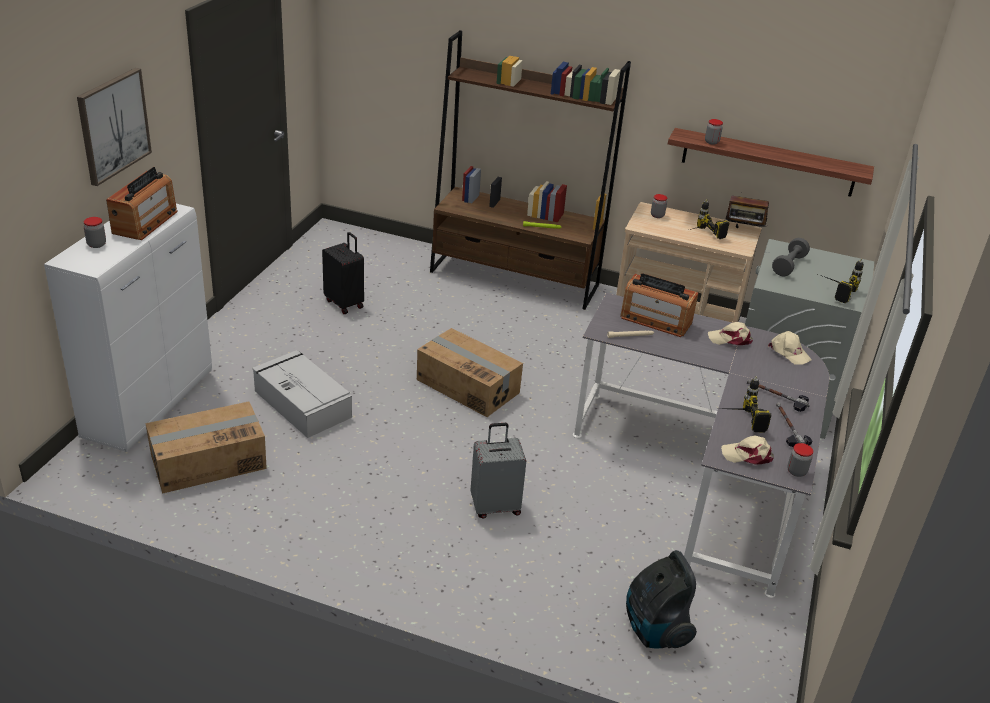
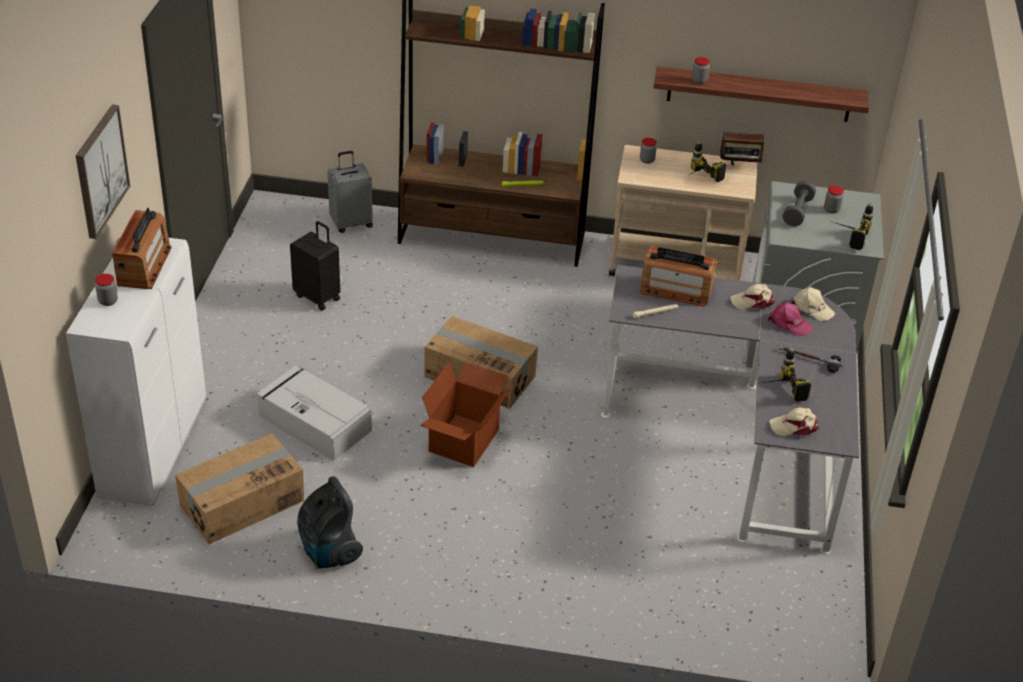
camera: 10 degrees left, 5 degrees up
(436, 439) = (465, 441): none -> cardboard box
(495, 506) = (545, 504): grey suitcase -> grey suitcase (351, 223)
(654, 630) = (727, 603): vacuum cleaner -> vacuum cleaner (328, 552)
(763, 362) = (789, 323): none -> pink cap
(788, 427) = (826, 391): hammer -> none
(796, 471) = (842, 436): jar -> jar (831, 209)

